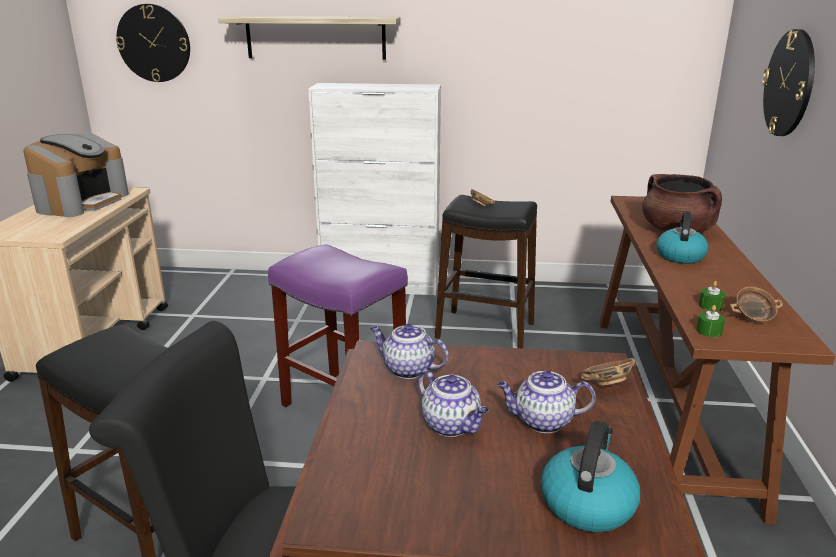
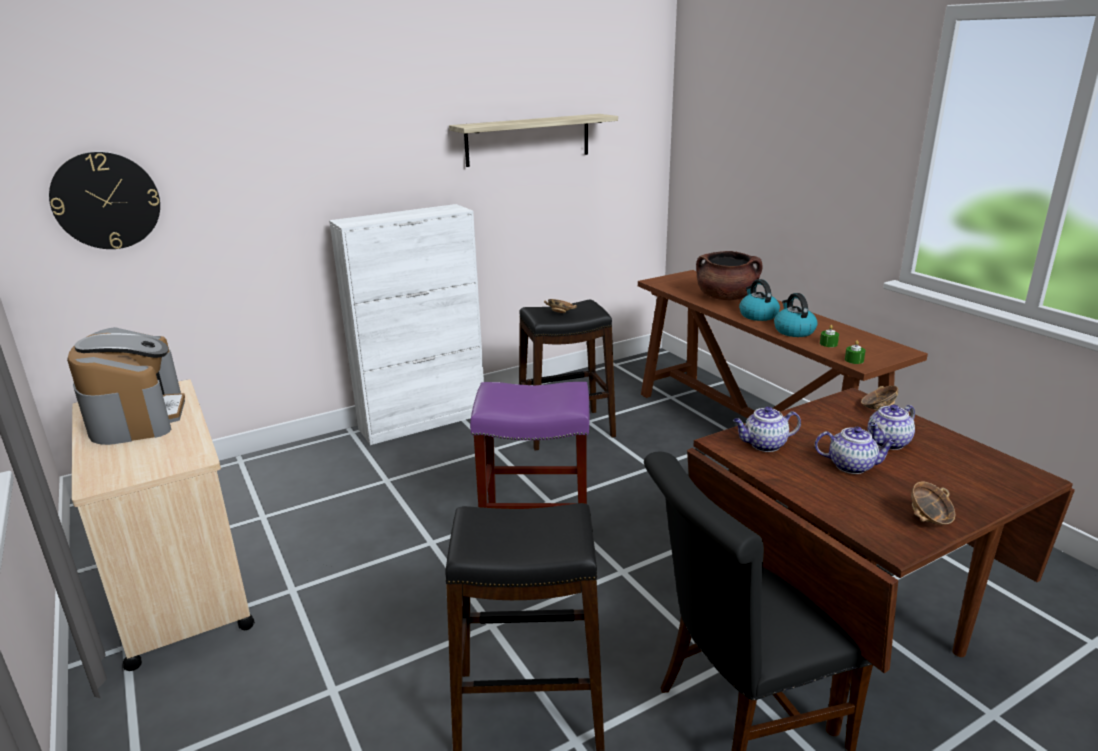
camera: 35 degrees left, 0 degrees up
(315, 37) = (318, 171): shelf -> shelf (528, 139)
(587, 503) = (980, 474): kettle -> kettle (793, 331)
(753, 319) = (861, 345): bowl -> bowl (929, 519)
(789, 83) = (777, 169): wall clock -> none

